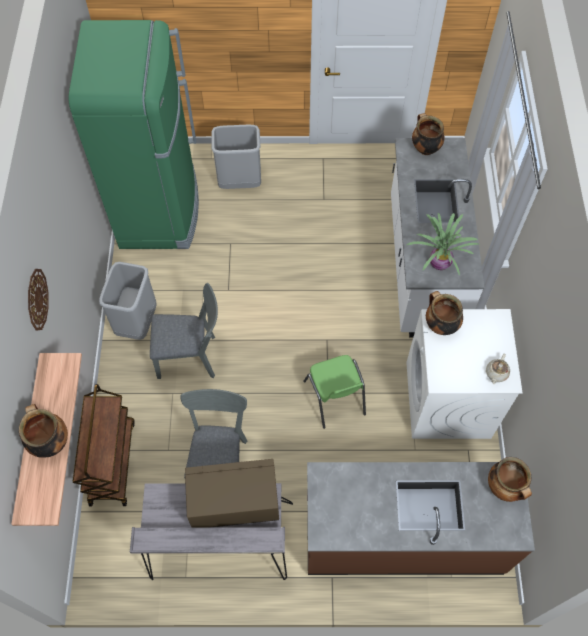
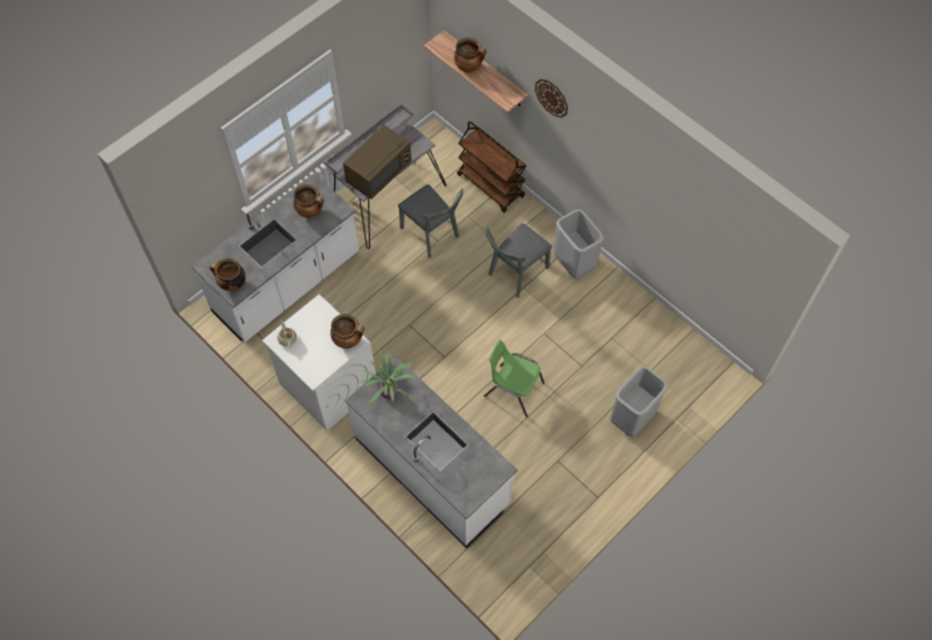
camera: 135 degrees right, 0 degrees up
(159, 210) = (658, 346): green fridge -> none
(335, 398) = (401, 325): green chair -> green chair (513, 389)
(403, 535) = (287, 284): brown counter -> white counter
(425, 148) = (486, 480): cooking pot -> cooking pot (310, 212)

